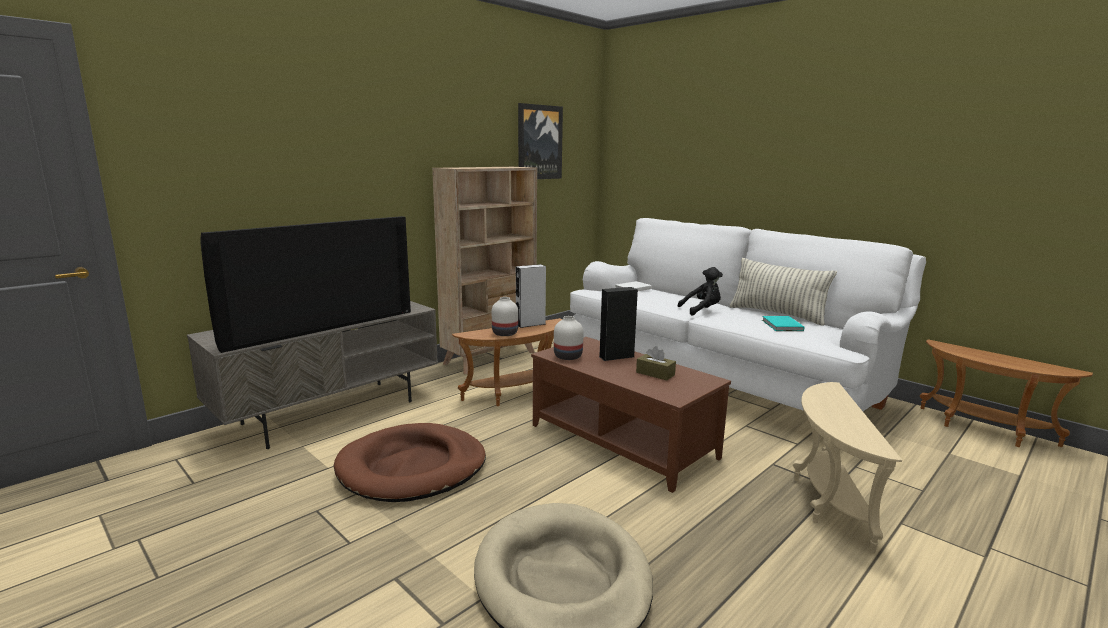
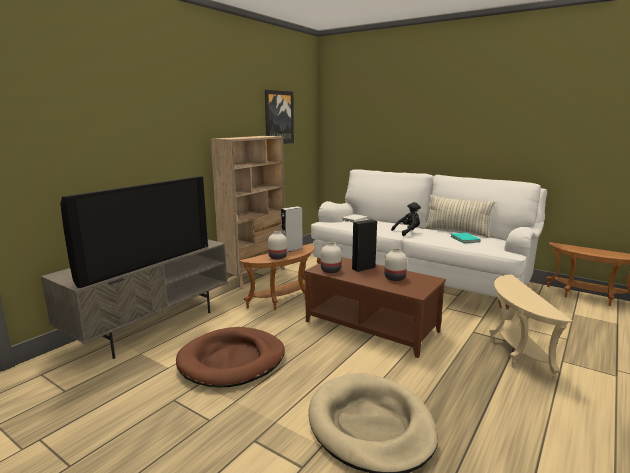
camera: 10 degrees left, 0 degrees up
(655, 373) = (395, 278): brown tissue box -> white vase

